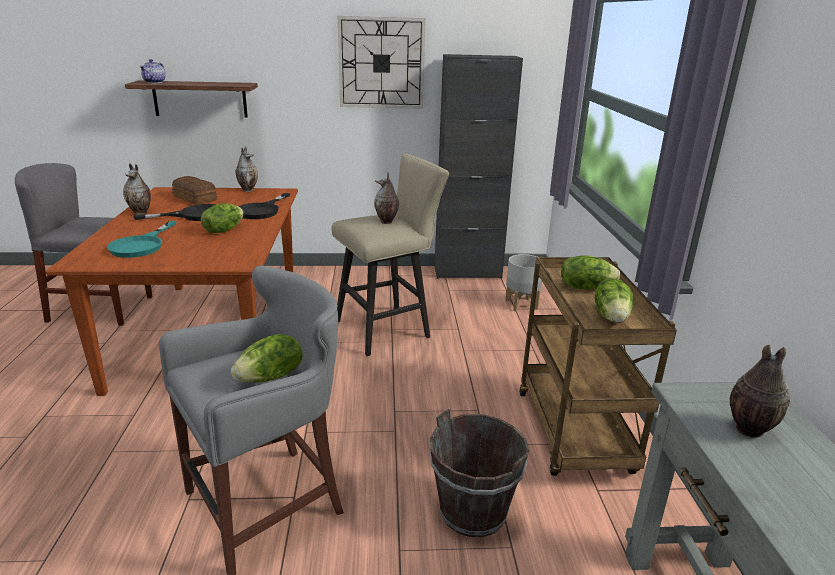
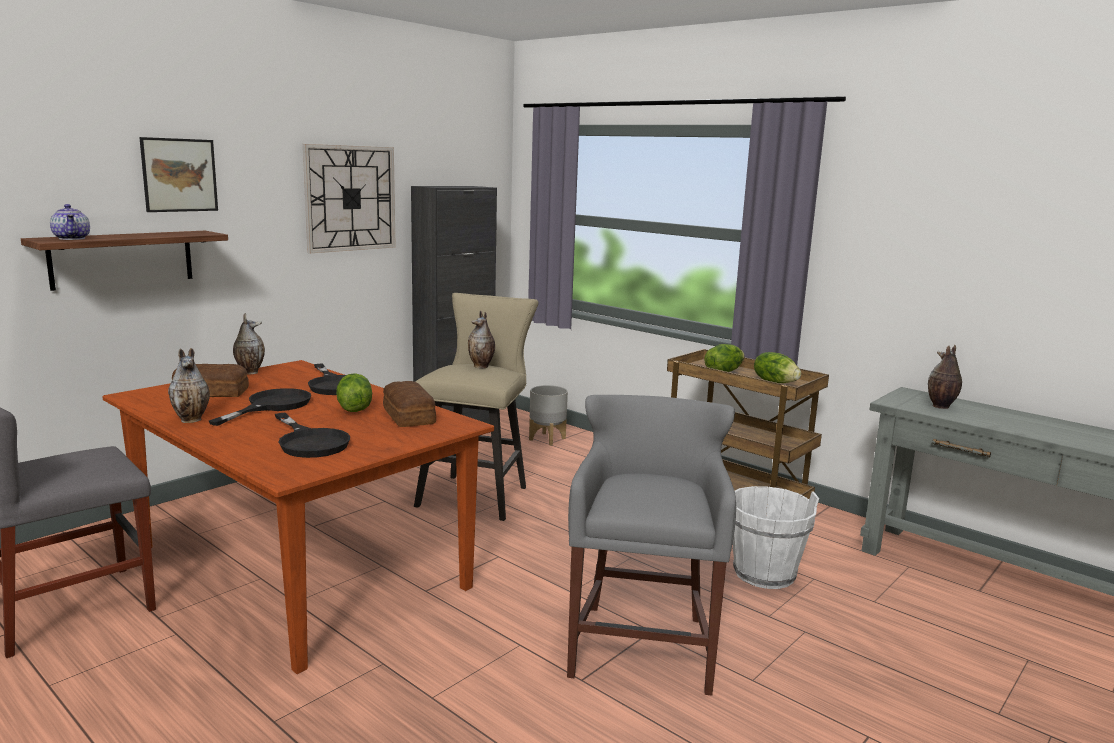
camera: 45 degrees left, 10 degrees down
(142, 245) = (310, 442): turquoise frying pan -> black frying pan
(232, 245) = (408, 416): none -> bread
(238, 40) = (179, 175): none -> picture
(271, 377) = (676, 486): lettuce -> none
(472, 512) = (764, 574): brown bucket -> white bucket

